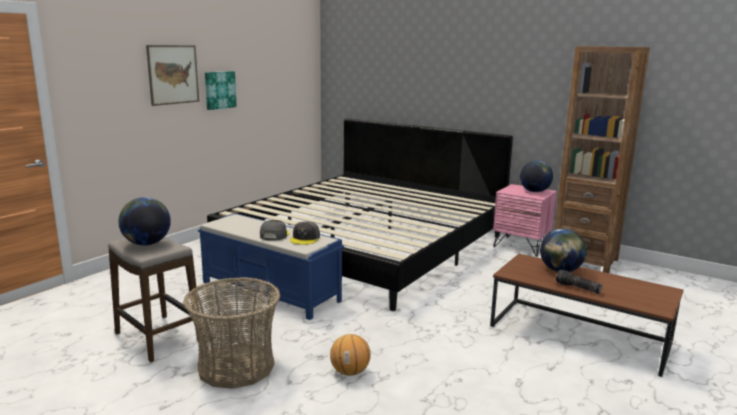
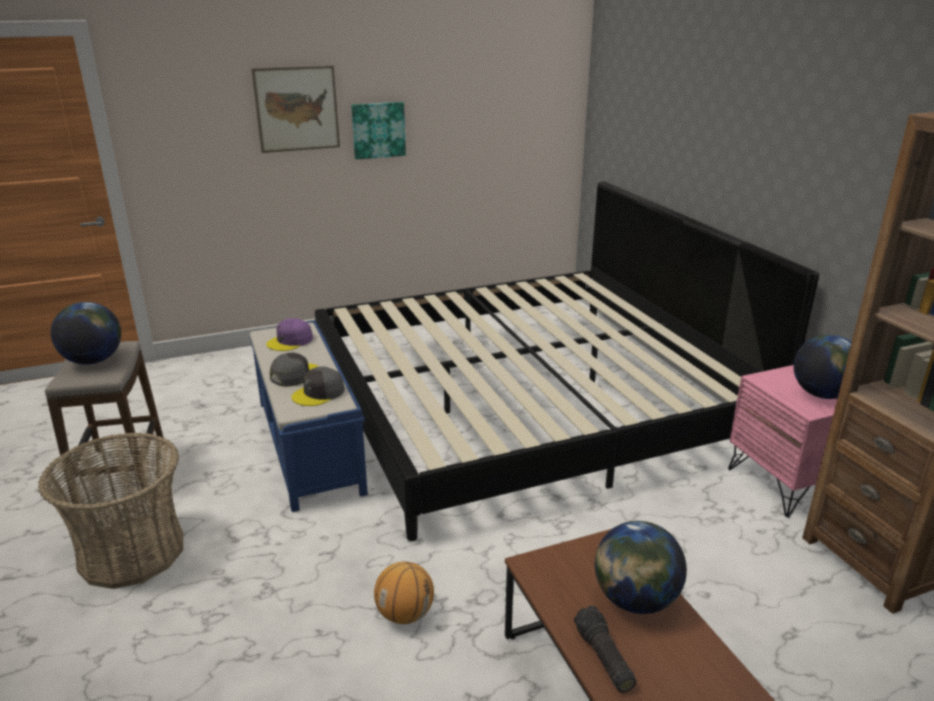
camera: 35 degrees right, 10 degrees up
(239, 223) = (290, 341): none -> purple cap
(350, 372) = (224, 625): basketball -> basketball (405, 614)

